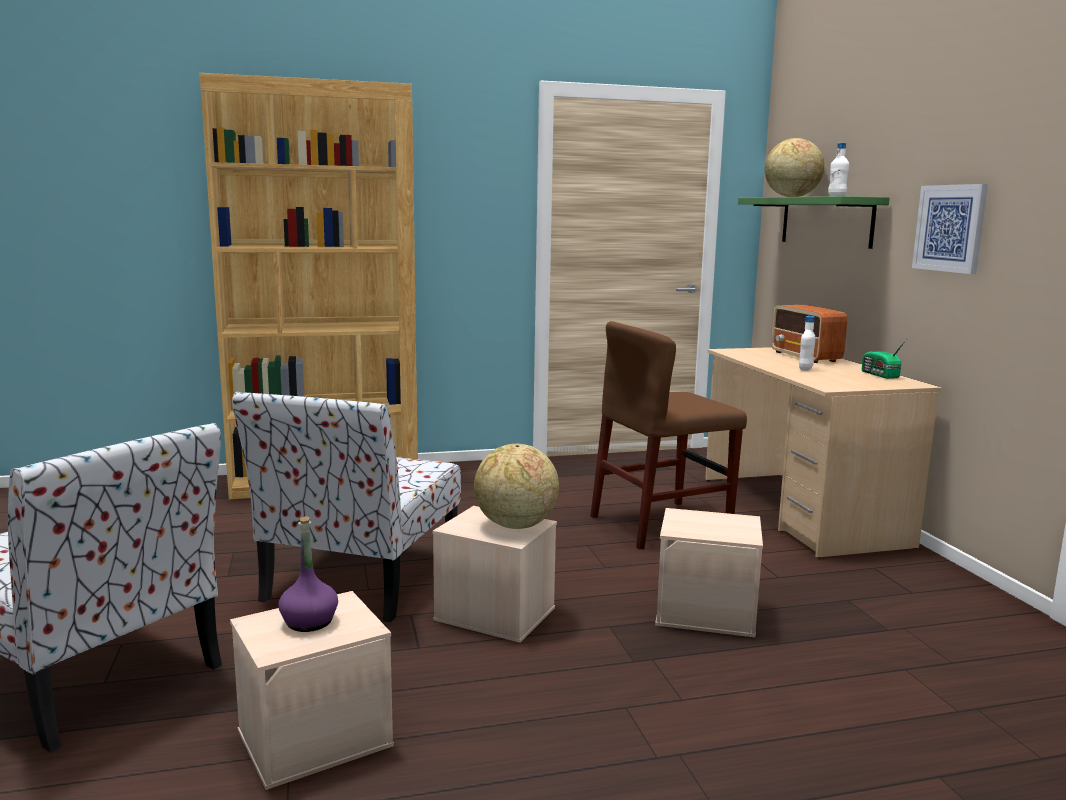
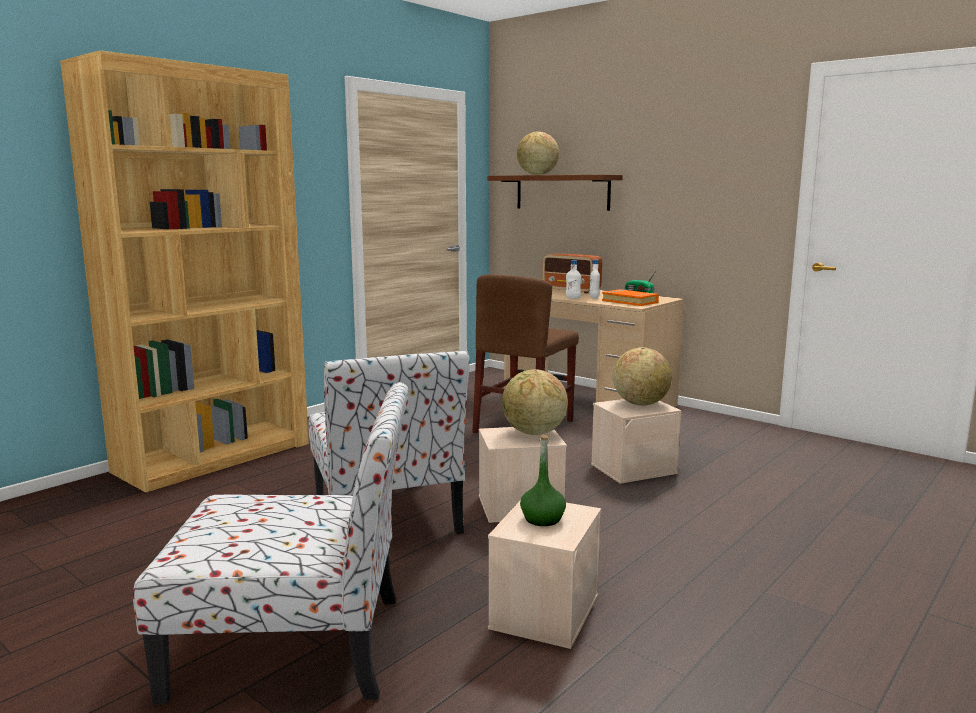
camera: 35 degrees left, 0 degrees up
(309, 622) = (543, 519): purple bottle -> green bottle
(723, 523) = (640, 404): none -> globe
(826, 221) = (562, 192): green shelf -> brown shelf
(837, 196) = (584, 174): white bottle -> white bottle (573, 298)
(839, 381) = (630, 302): none -> orange book
(950, 228) = (678, 195): picture -> none

